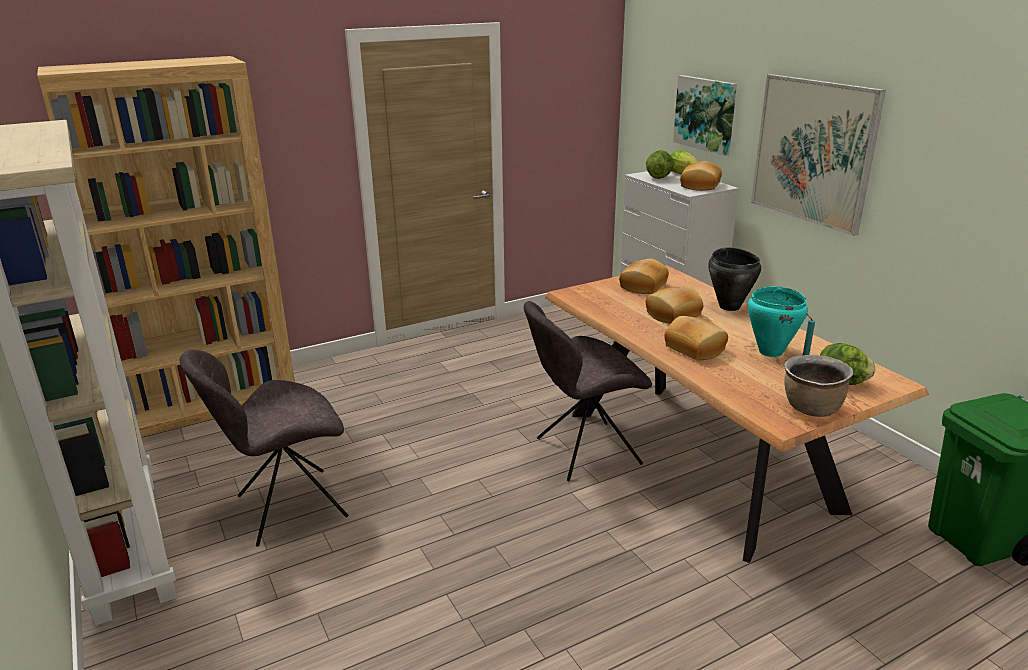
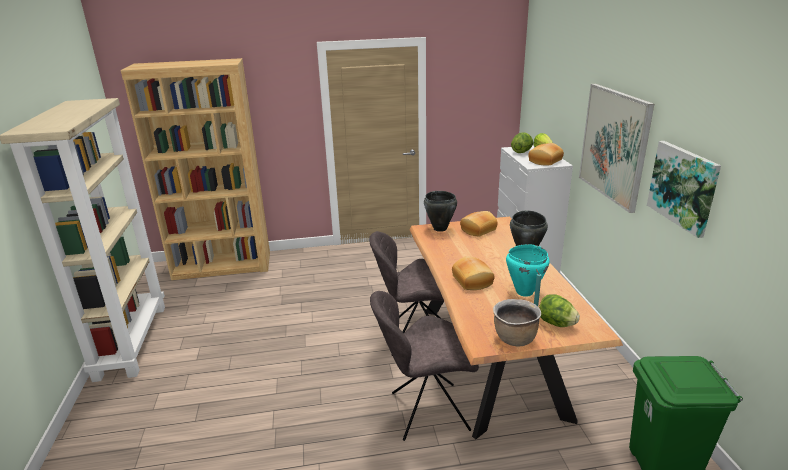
camera: 20 degrees right, 0 degrees up
(286, 508) = (221, 337): grey chair -> grey chair (426, 411)
(591, 291) = (440, 229): none -> black cooking pot
(674, 315) = (480, 254): bread -> none
(705, 114) = (561, 108): picture -> picture (683, 187)

